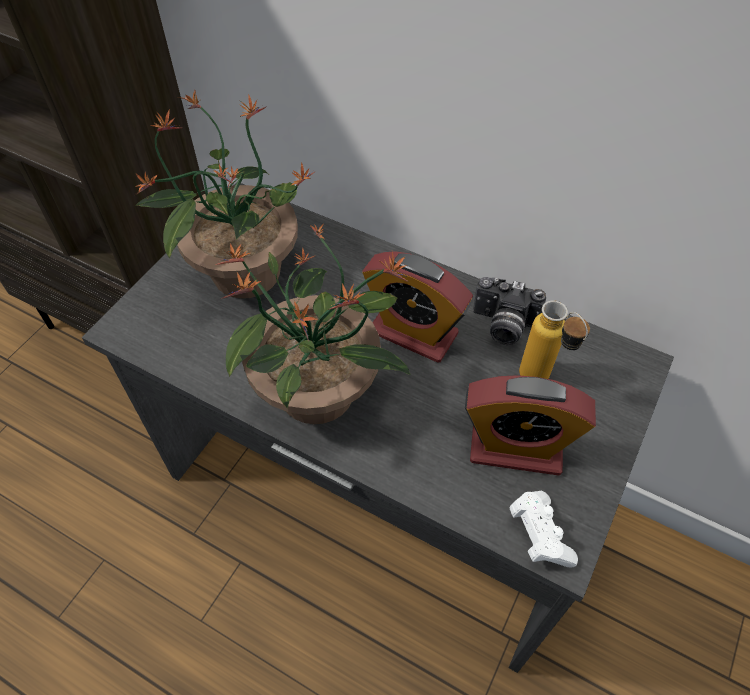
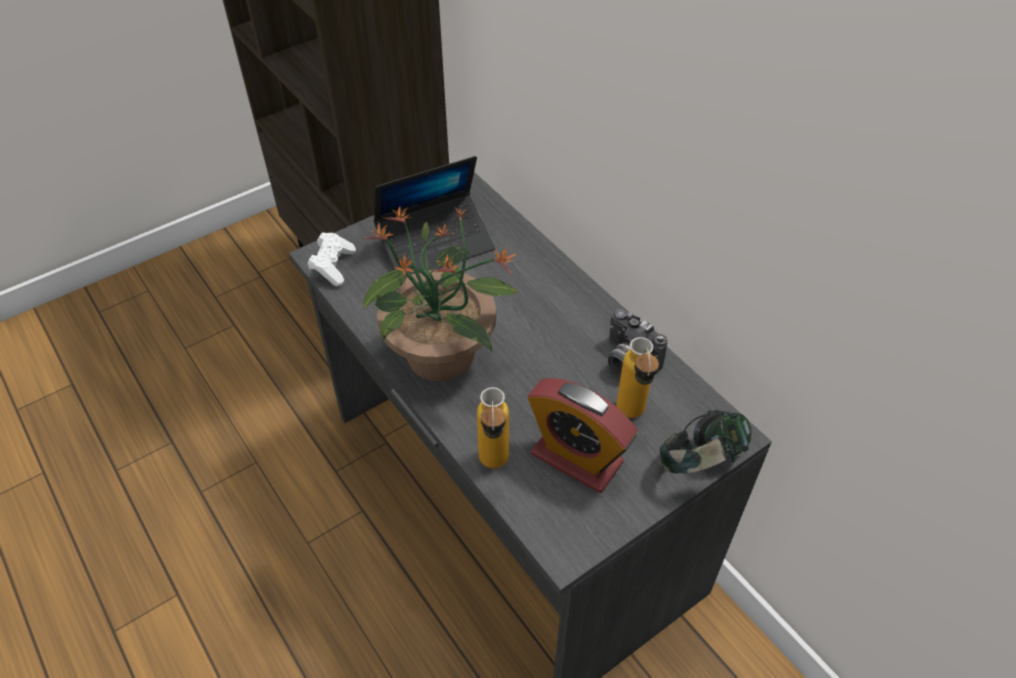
camera: 25 degrees right, 5 degrees down
(244, 272) = (436, 244): potted plant -> laptop
(413, 332) = (546, 338): alarm clock -> none
(442, 493) = (494, 468): none -> bottle
(538, 534) = (553, 529): white game controller -> white game controller (333, 266)
(628, 404) = (700, 463): none -> headphones

